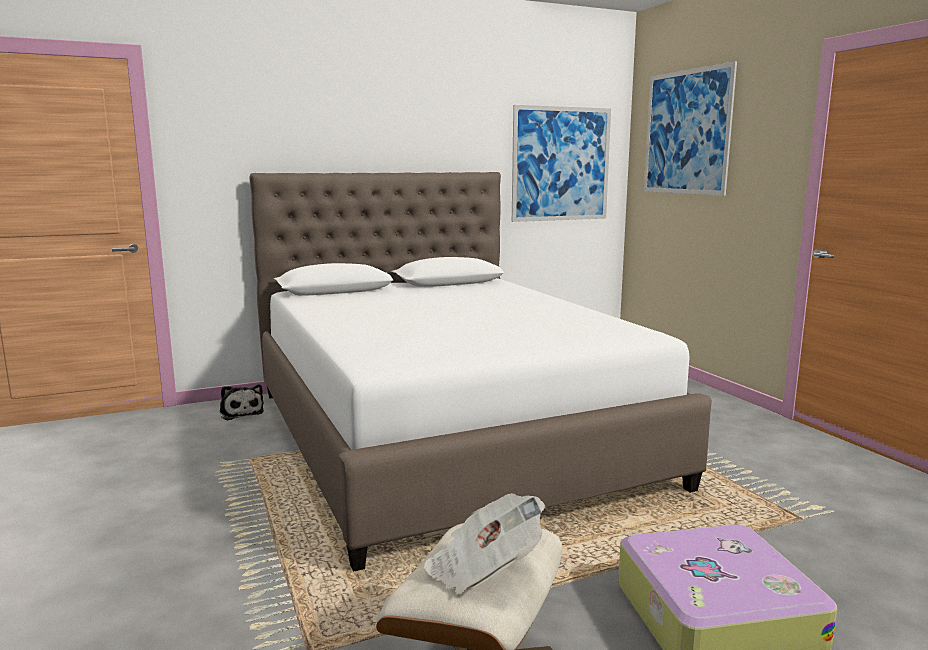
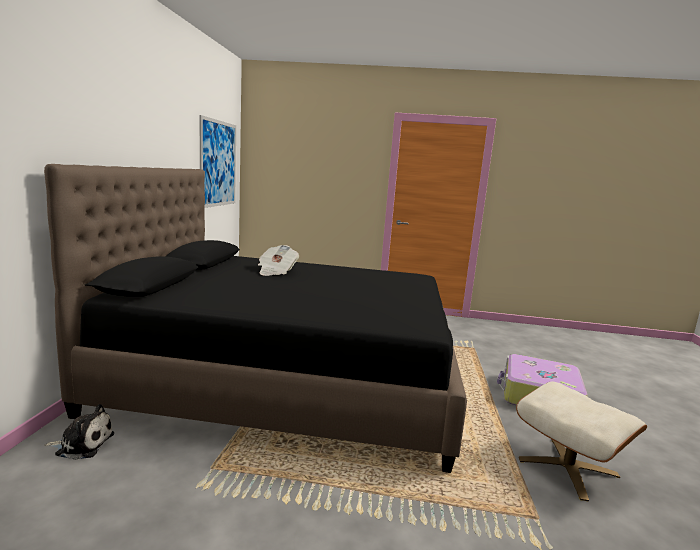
camera: 60 degrees left, 0 degrees up
(446, 435) = (288, 378): white bed -> black bed
(483, 569) = (596, 405): newspaper -> newspaper (276, 271)
(686, 132) = (297, 149): picture -> none

